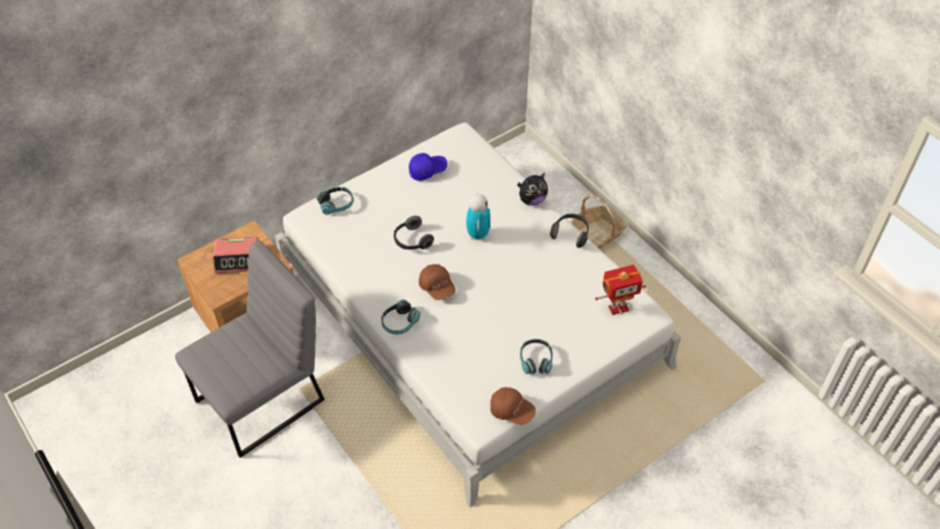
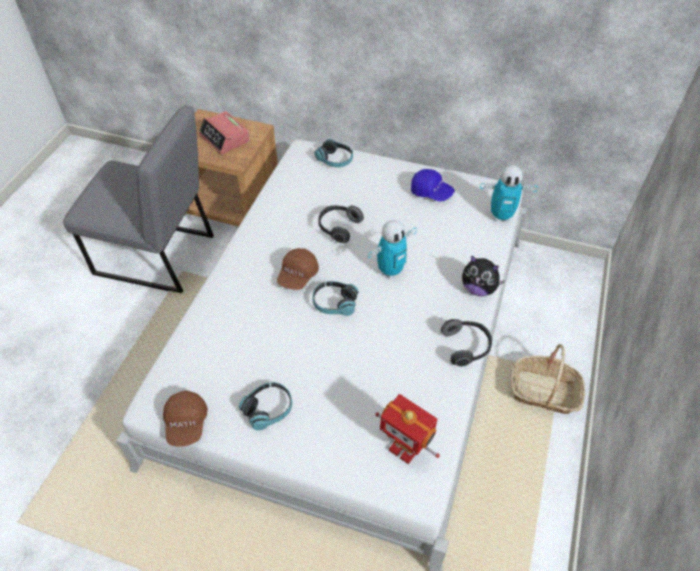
camera: 55 degrees right, 0 degrees up
(400, 322) = (235, 272): headphones -> headphones (334, 303)
(484, 149) = (501, 216): none -> toy robot

